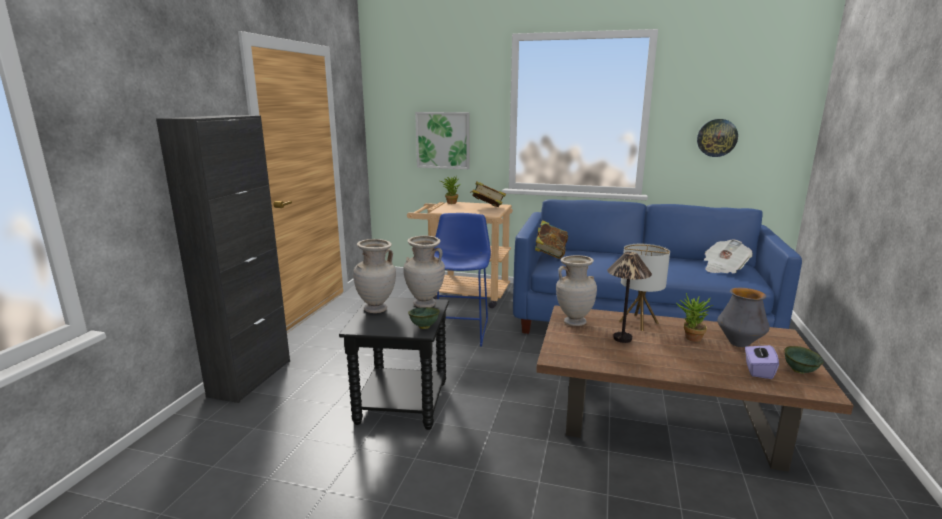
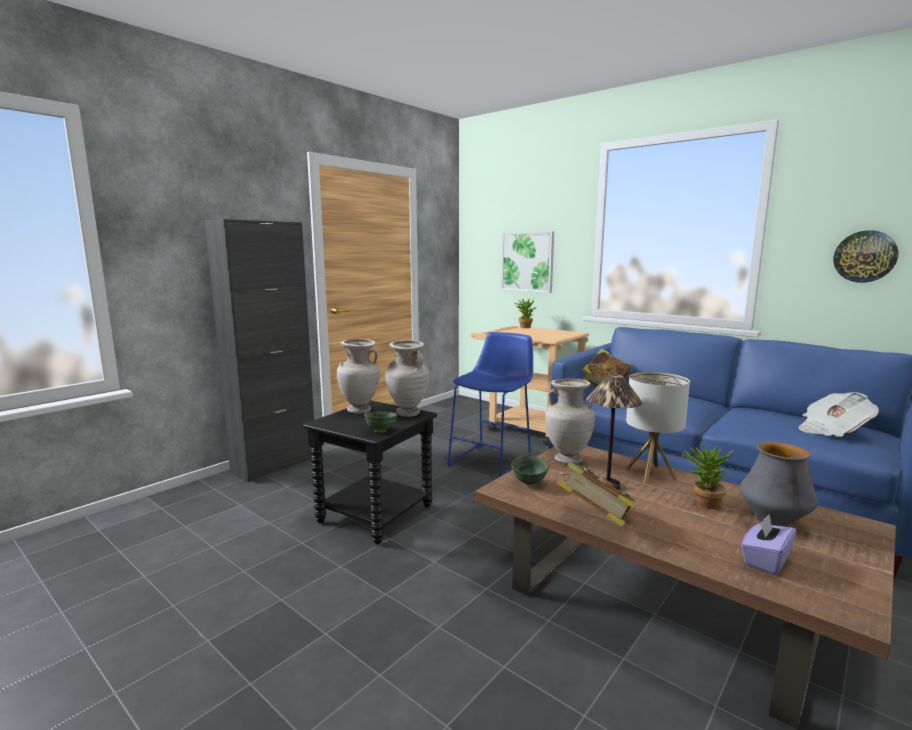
camera: 25 degrees right, 5 degrees down
(487, 209) = (554, 334): book -> book (594, 521)
(800, 371) = (839, 577): green bowl -> green bowl (530, 483)

